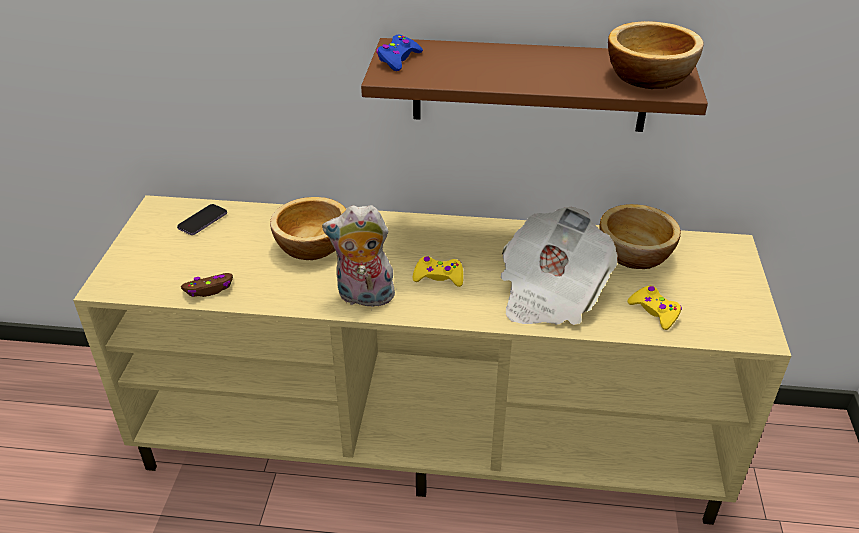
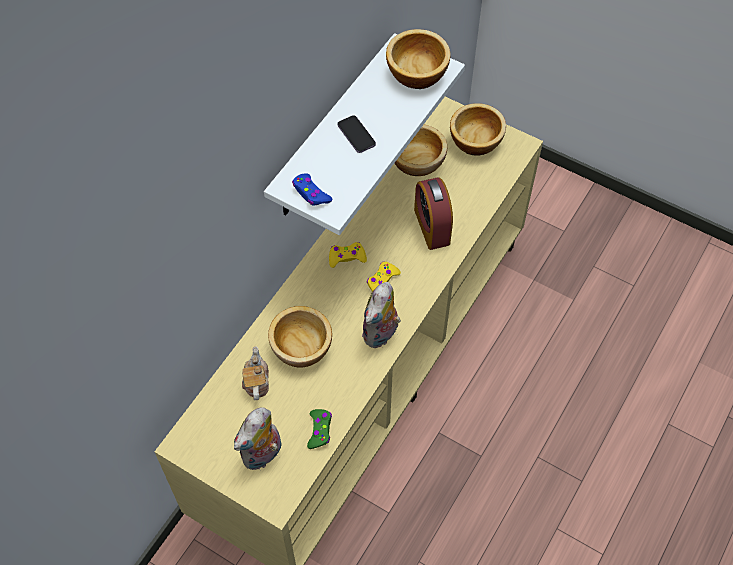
camera: 65 degrees left, 20 degrees up
(163, 259) = (262, 455): none -> plush toy
(202, 221) = (223, 415): phone -> phone (356, 135)
(209, 289) = (320, 430): brown game controller -> green game controller
(252, 229) = (256, 382): none -> teapot
(529, 85) = (333, 130): brown shelf -> white shelf
(550, 293) = (432, 226): newspaper -> alarm clock
(654, 311) = (477, 182): yellow game controller -> yellow game controller (346, 257)
(720, 291) = (475, 139): none -> bowl

